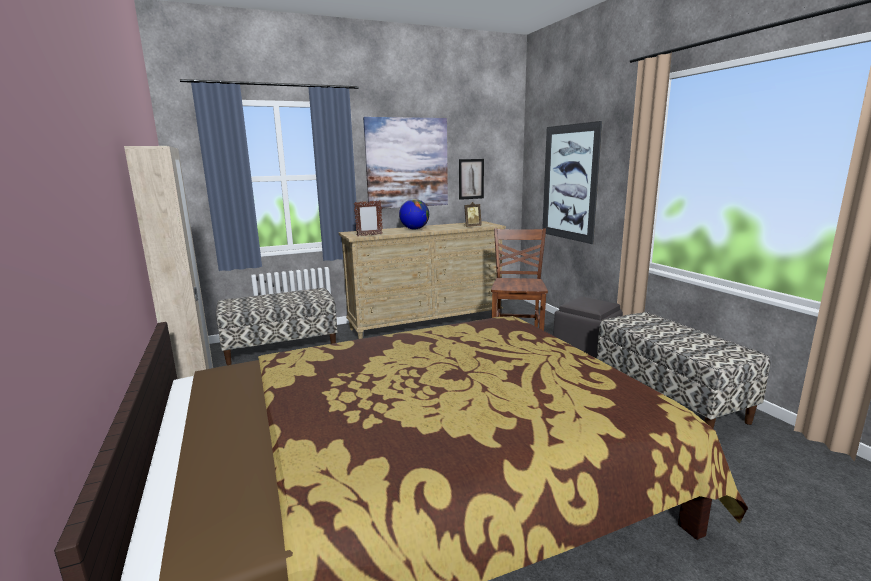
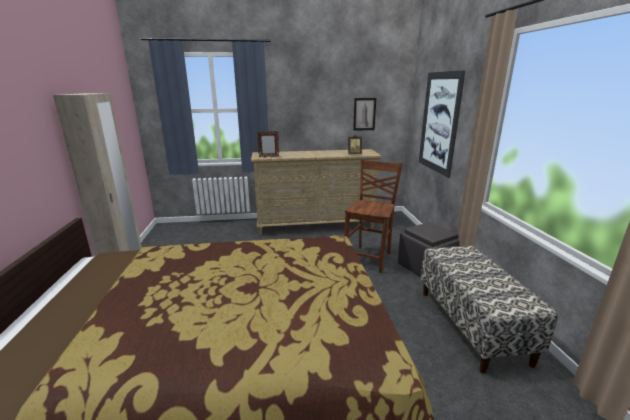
camera: 15 degrees right, 5 degrees up
(281, 347) = (206, 232): bench -> none
(407, 163) = (310, 100): picture -> none
(414, 229) = (308, 153): globe -> none

